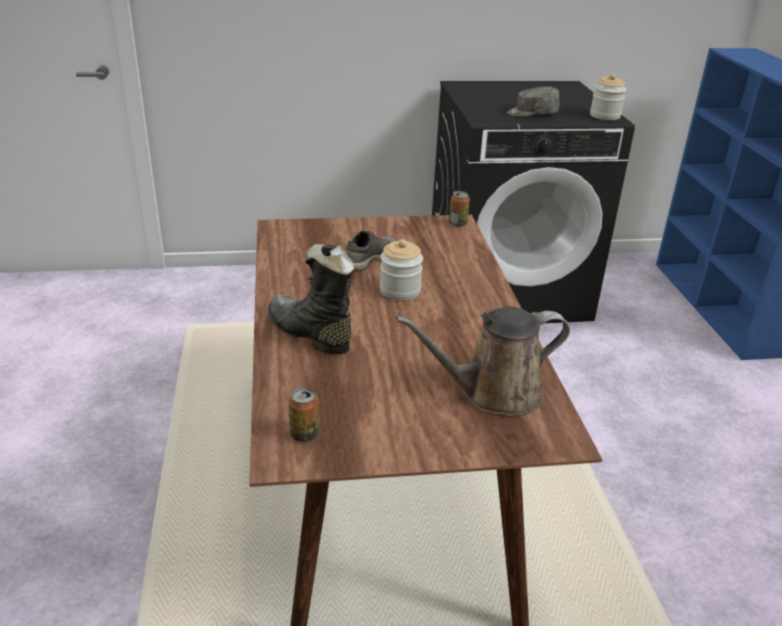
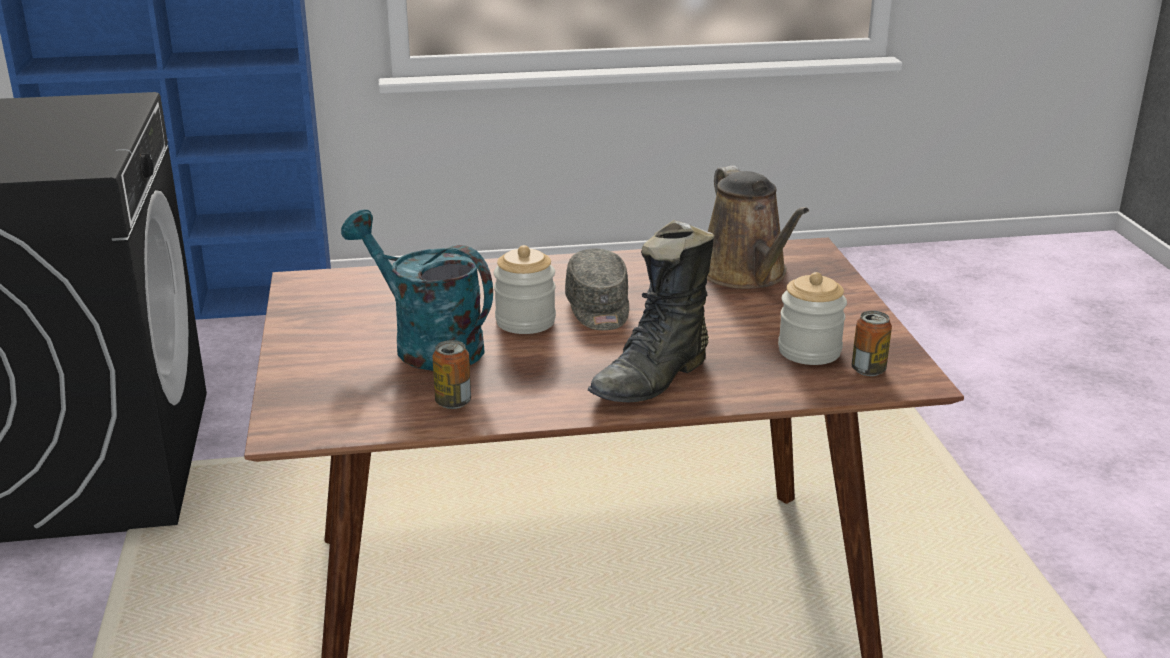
camera: 90 degrees left, 5 degrees down
(369, 259) = (426, 344): grey shoe -> turquoise watering can
(457, 224) = (308, 281): can -> can (453, 402)
(532, 113) = (68, 138): grey cap -> grey cap (598, 308)
(605, 116) = (108, 101): jar -> jar (809, 351)

